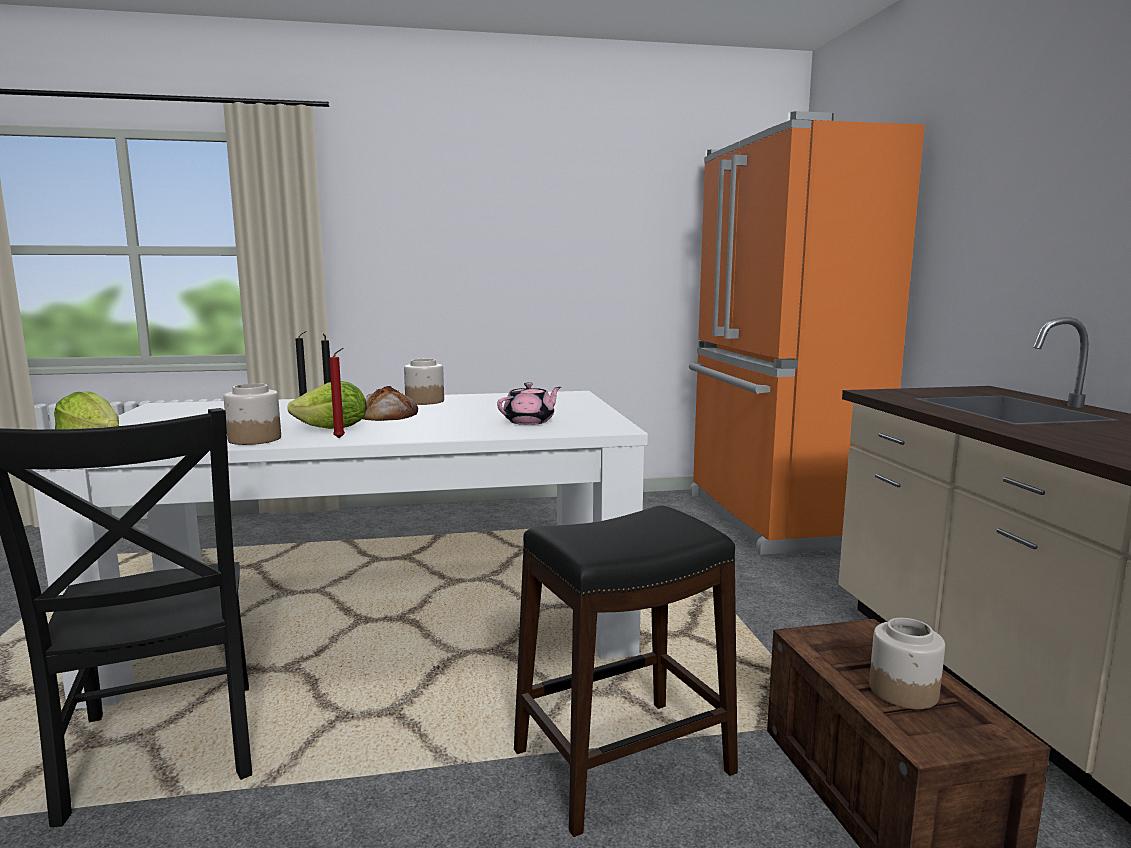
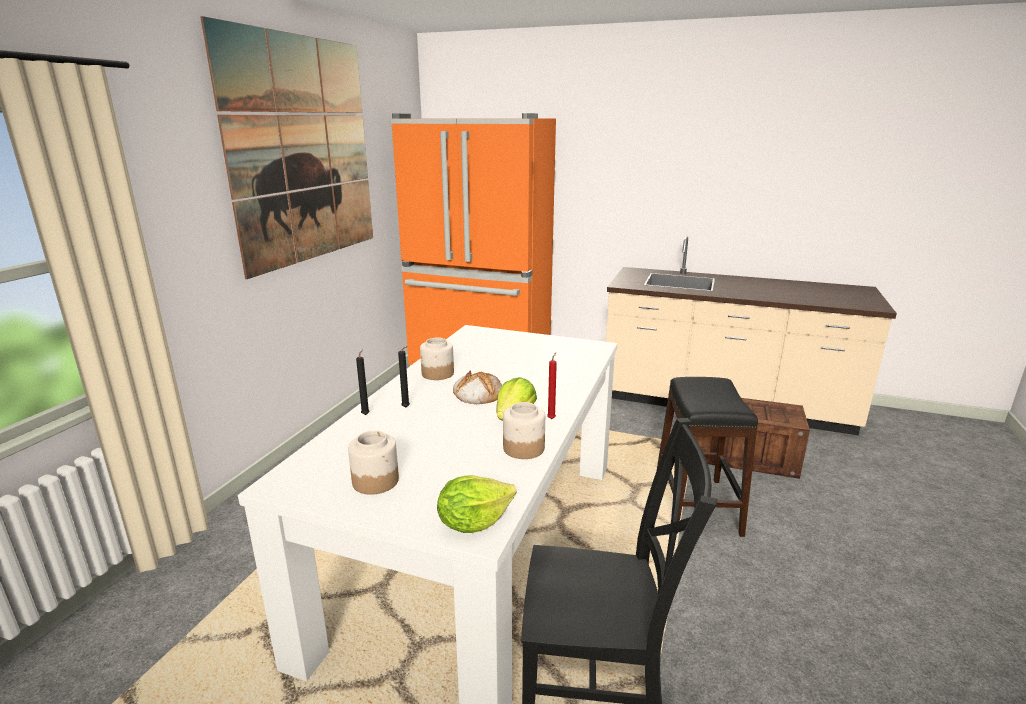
camera: 60 degrees left, 10 degrees up
(530, 421) = (556, 359): pink teapot -> none
(550, 190) = (304, 151): none -> picture
(904, 691) = (758, 411): jar -> jar (376, 481)

